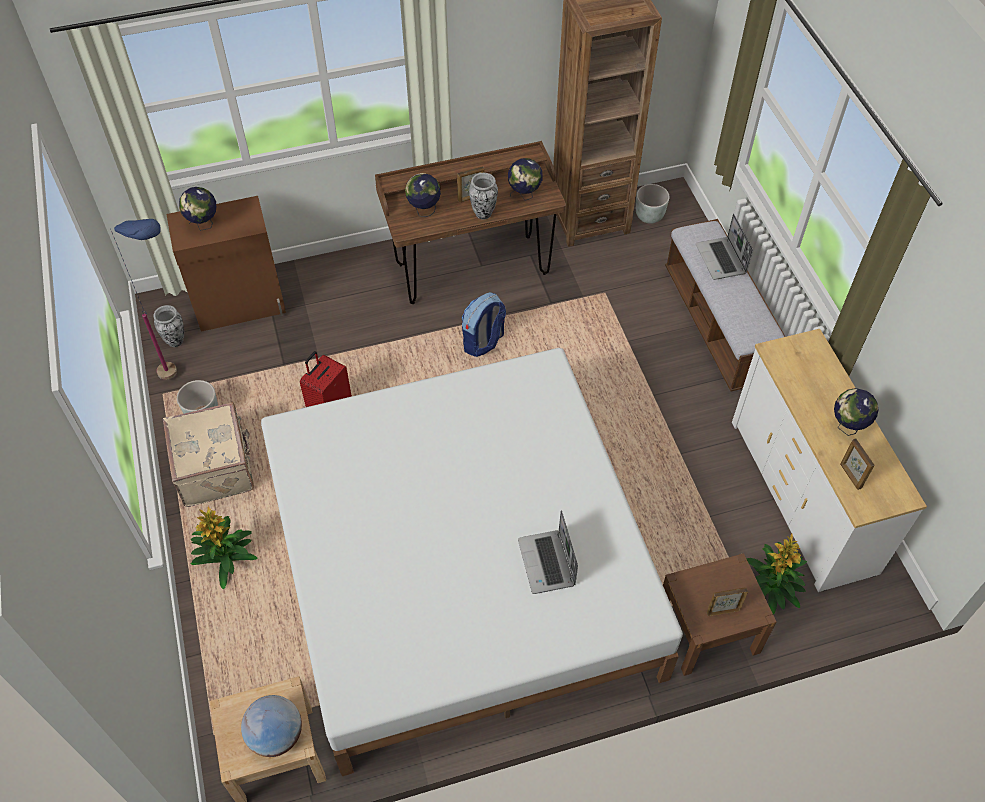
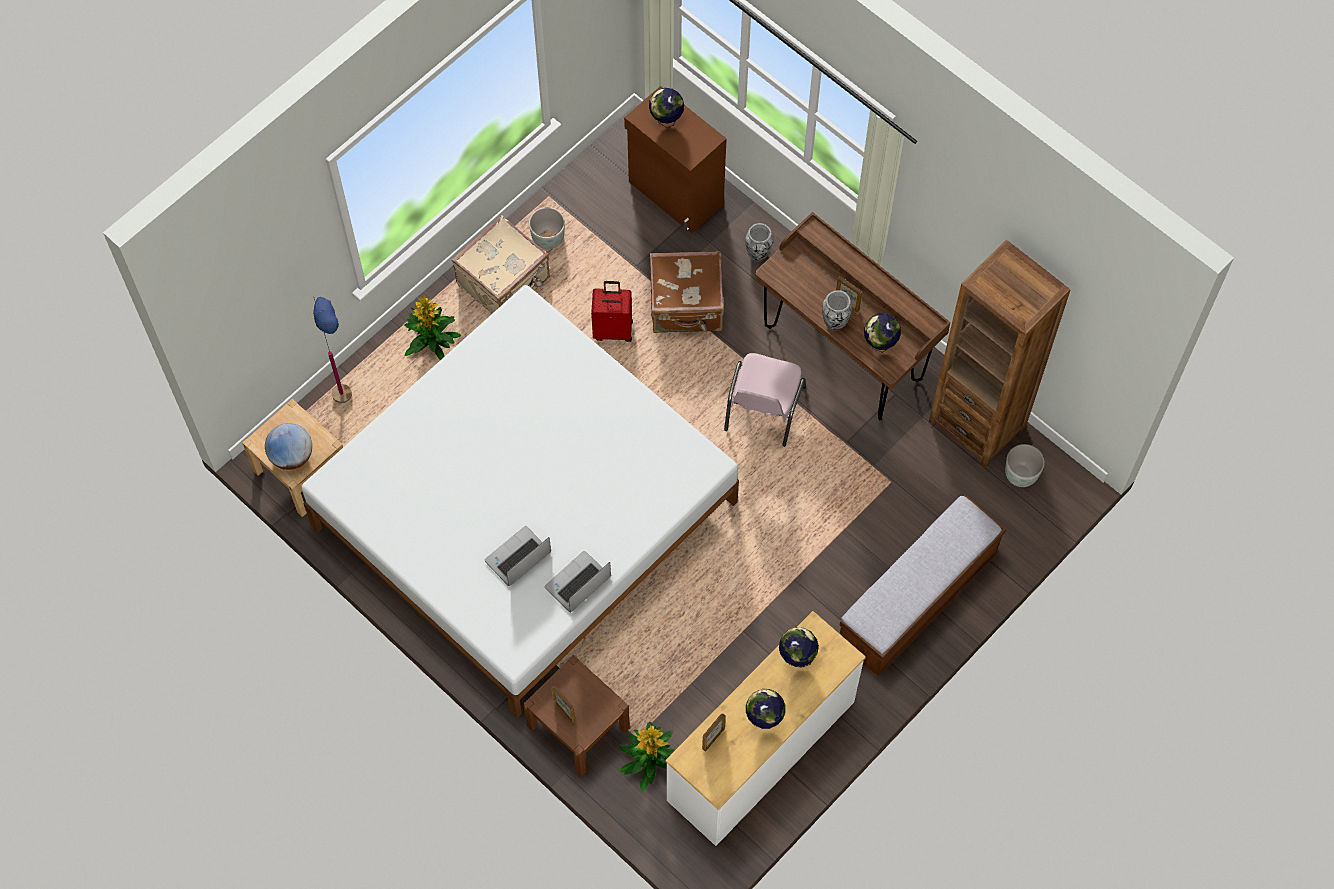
camera: 60 degrees right, 10 degrees up
(175, 340) = (606, 169): vase -> vase (758, 255)
(185, 375) = (577, 200): blue floor lamp -> blue floor lamp (350, 410)
(350, 348) = (687, 307): none -> brown suitcase
(424, 211) = (805, 274): globe -> globe (797, 657)
(483, 342) = (763, 409): backpack -> pink chair
(721, 260) = (947, 554): laptop -> laptop (577, 583)

